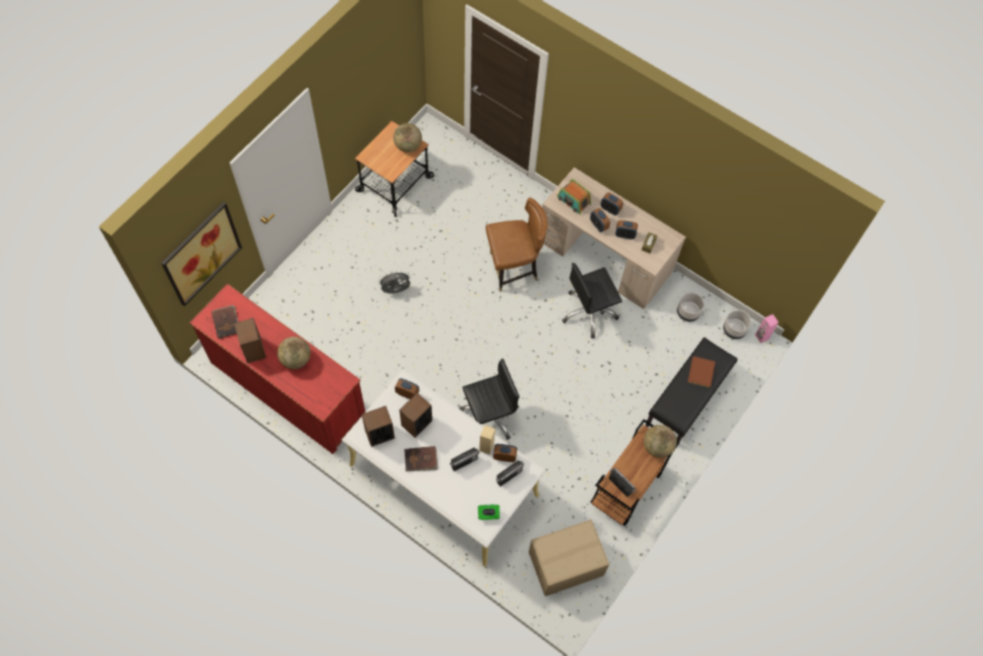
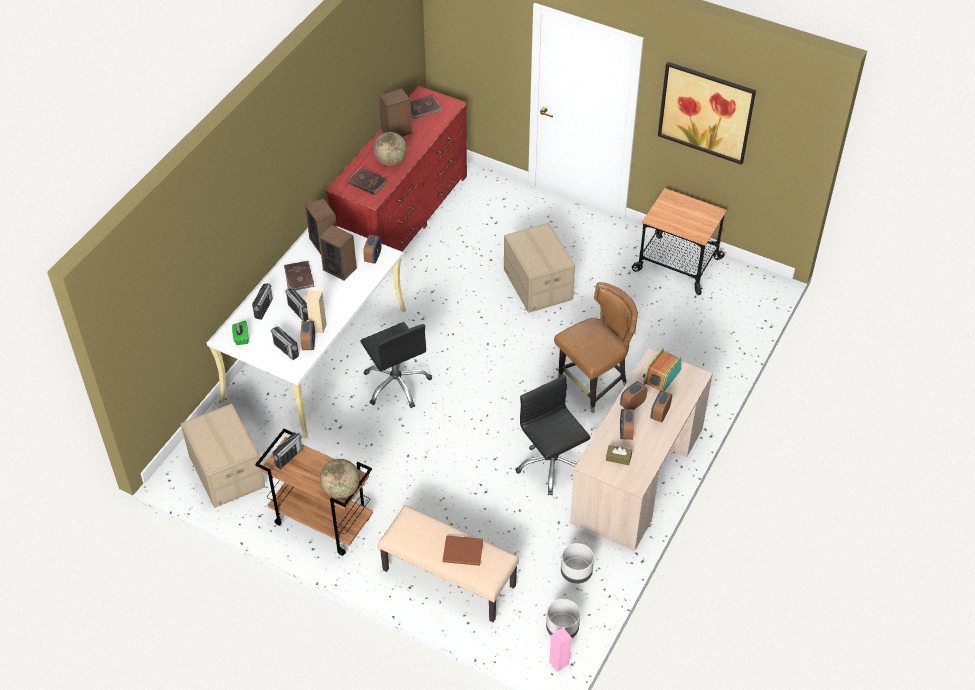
camera: 85 degrees right, 15 degrees down
(201, 253) = (473, 53): picture -> picture (706, 112)
(320, 383) = (367, 182): none -> brown book
(395, 291) = (537, 284): grey fan -> cardboard box
(408, 146) = (696, 228): globe -> none
(455, 493) = (263, 308): none -> radio
(513, 269) = (593, 385): brown chair -> brown chair turned 105 degrees counterclockwise
(686, 400) = (448, 578): black bench -> beige bench

